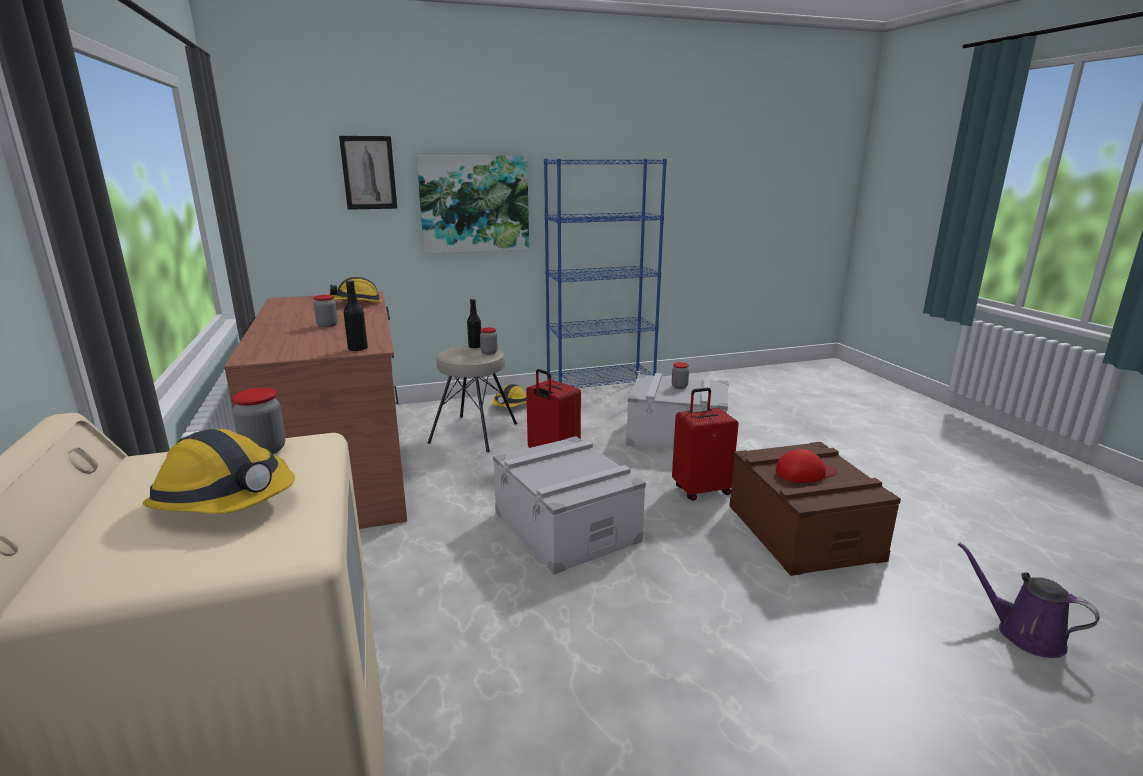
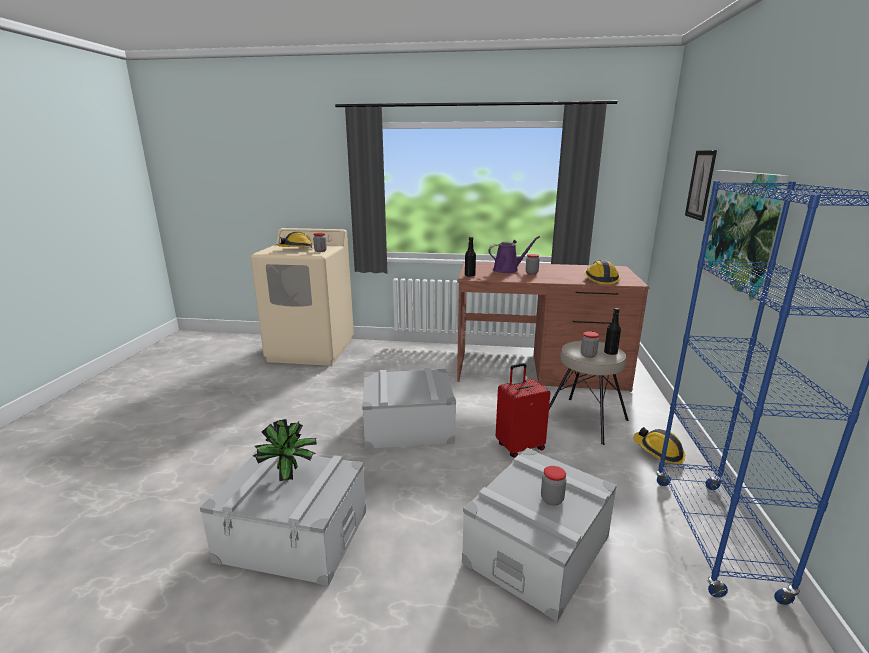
camera: 115 degrees right, 0 degrees up
(700, 490) = (404, 507): red suitcase -> none
(802, 531) = (294, 535): brown storage box -> grey storage box
(805, 473) = (291, 479): red cap -> potted plant
(1023, 634) = (84, 576): purple watering can -> purple watering can (508, 270)

